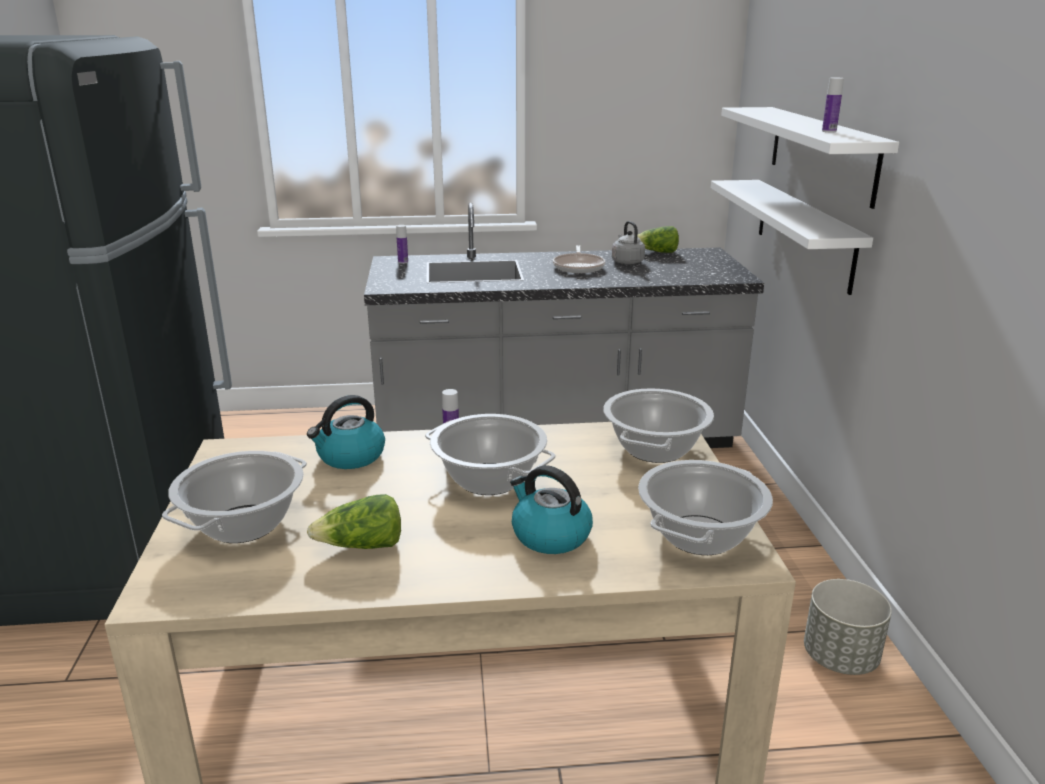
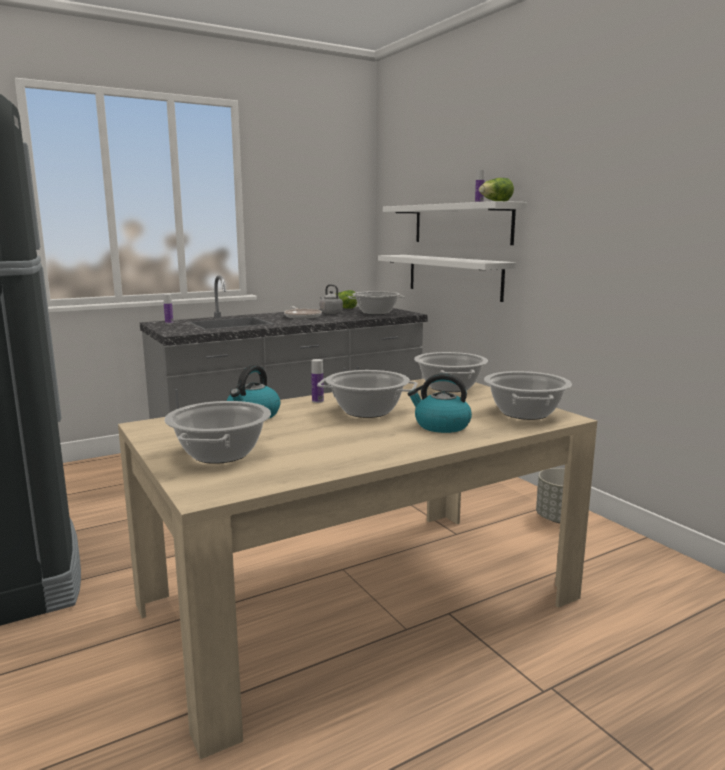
camera: 25 degrees left, 10 degrees down
(362, 546) = (326, 448): lettuce -> lettuce (495, 201)
(691, 269) = (376, 313): none -> cooking pot

